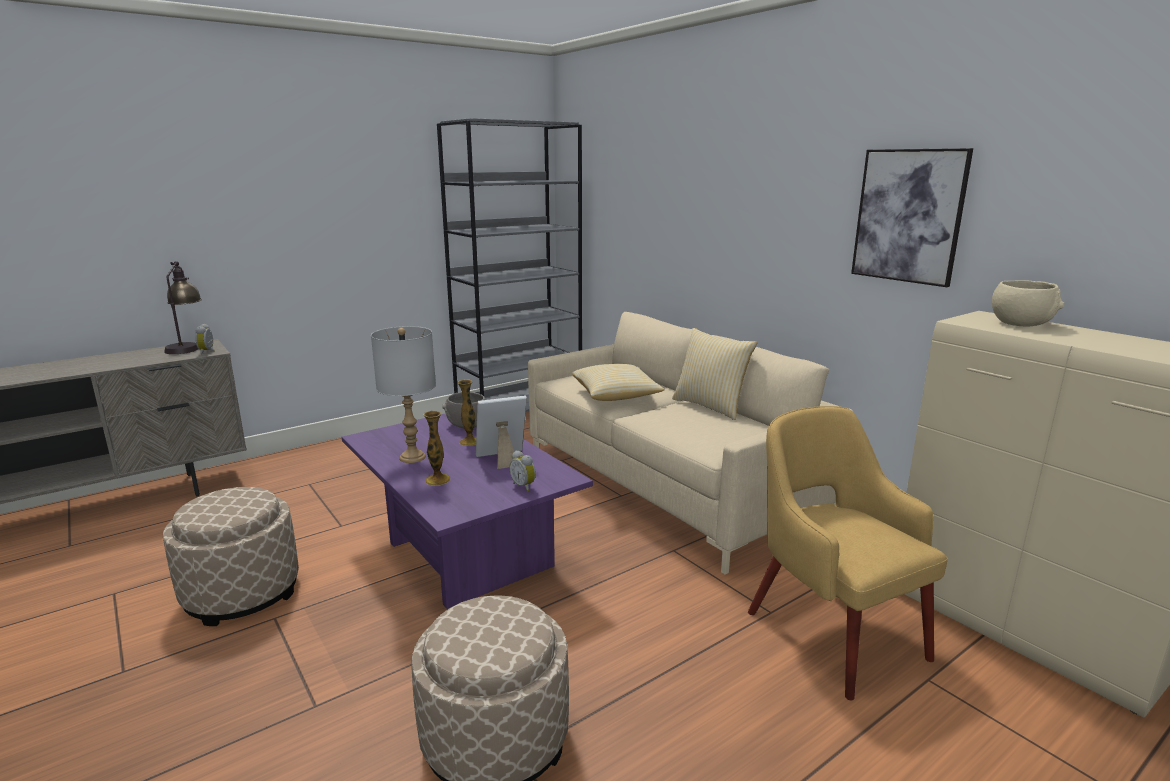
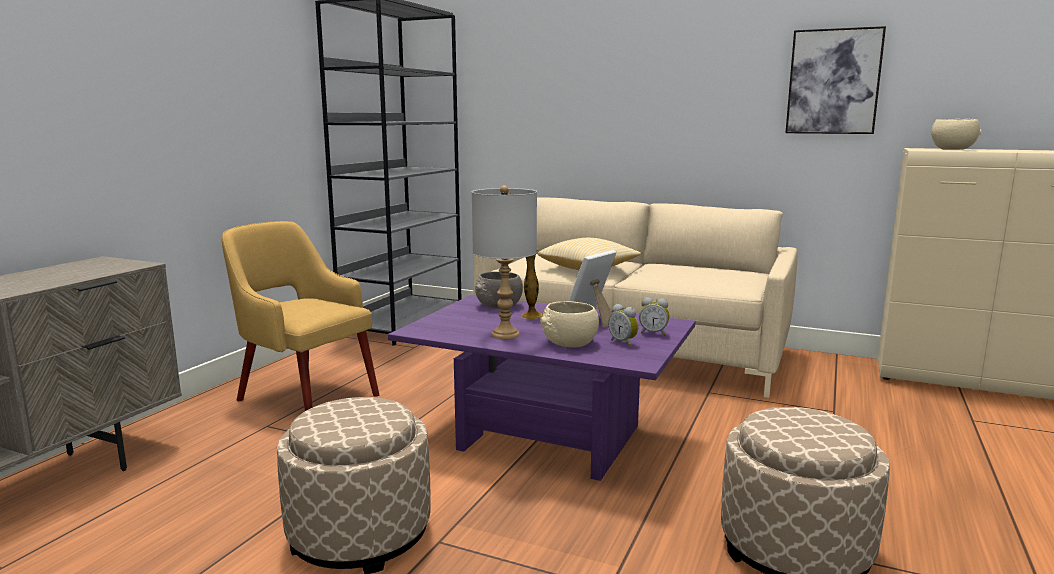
camera: 30 degrees left, 5 degrees down
(187, 347) = (80, 265): table lamp -> none
(208, 352) = (130, 265): alarm clock -> alarm clock (624, 342)
(437, 480) = (569, 343): vase -> beige bowl
(711, 406) = (677, 264): pillow -> none
(831, 631) = (884, 411): yellow armchair -> yellow armchair (305, 396)

